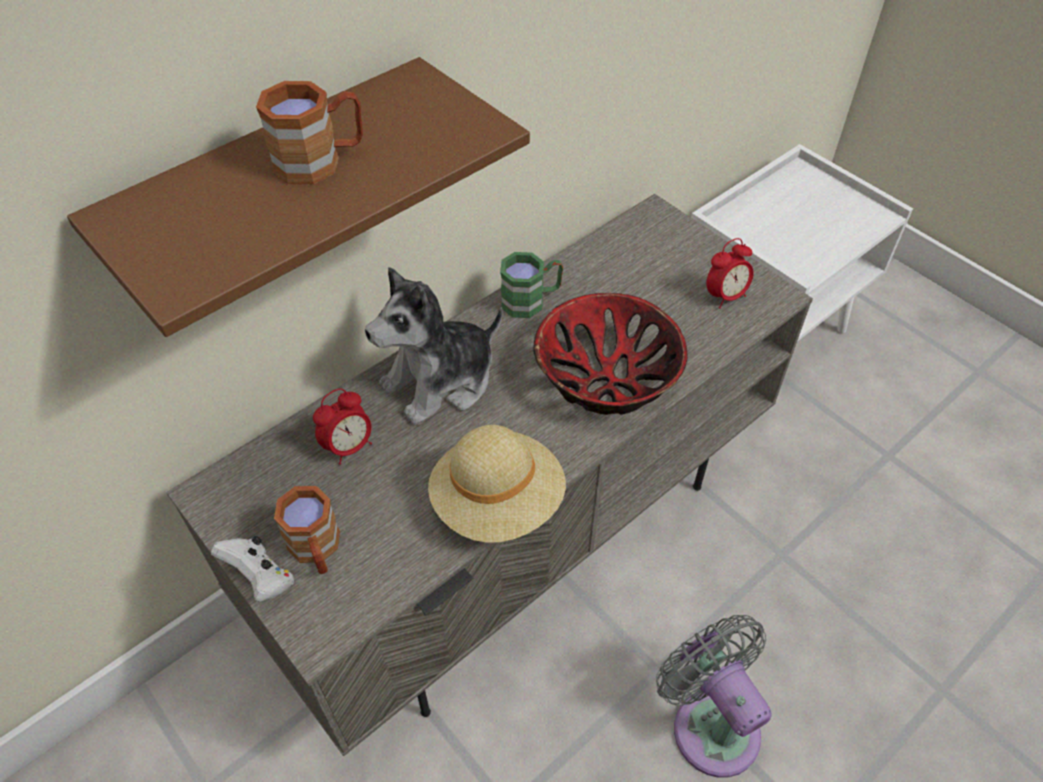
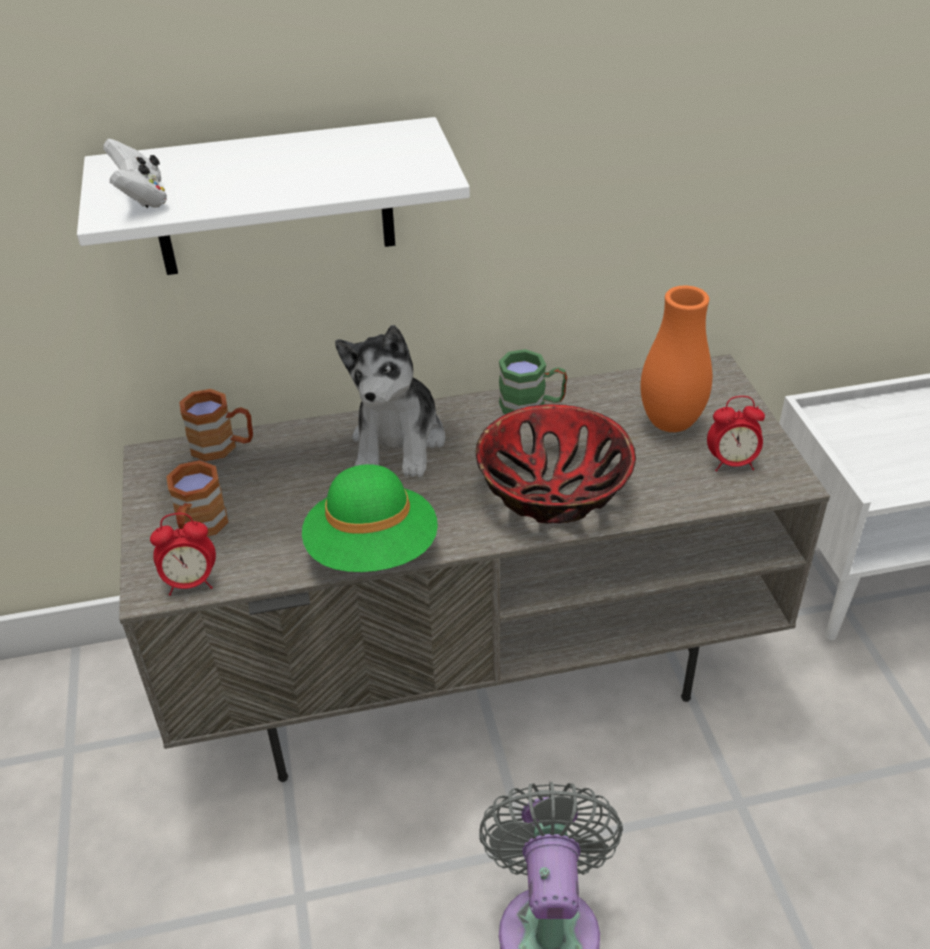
camera: 30 degrees right, 10 degrees down
(261, 578) = (143, 531): white game controller -> white game controller (141, 198)
(275, 191) = (273, 199): brown shelf -> white shelf
(321, 161) = (285, 165): brown mug -> brown mug (223, 446)
(349, 447) = (283, 464): alarm clock -> alarm clock (191, 583)
(441, 381) = (398, 442): plush toy -> plush toy turned 75 degrees counterclockwise
(498, 502) = (373, 551): beige hat -> green hat
(654, 276) = (670, 423): none -> orange vase

